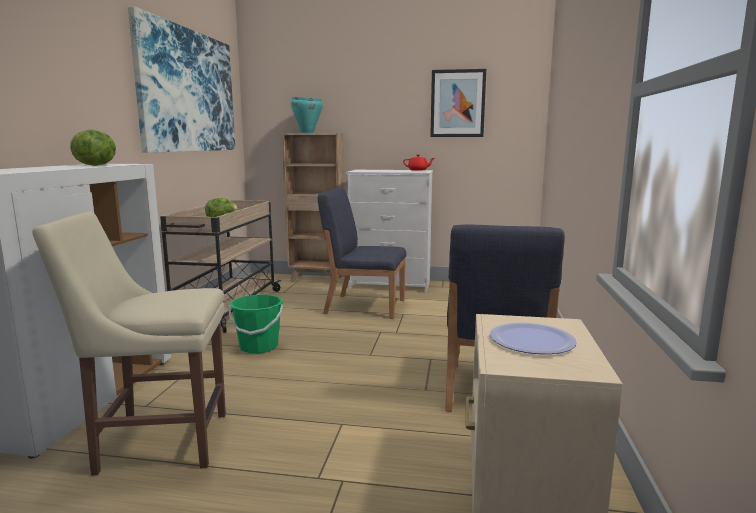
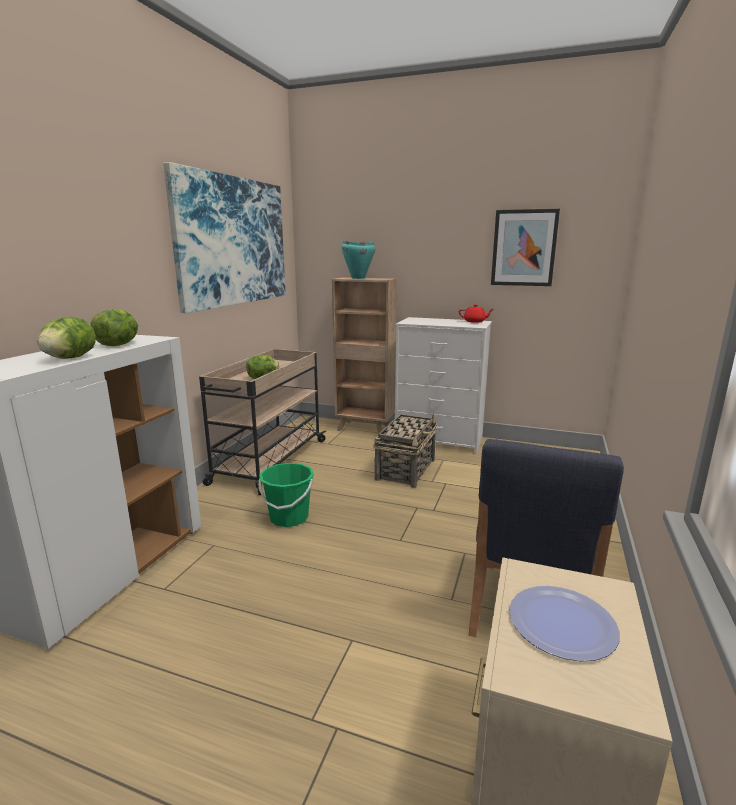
camera: 10 degrees right, 5 degrees up
(57, 168) = (70, 358): none -> lettuce
(157, 441) = (164, 641): beige chair -> none
(364, 306) = (406, 469): blue chair -> basket

